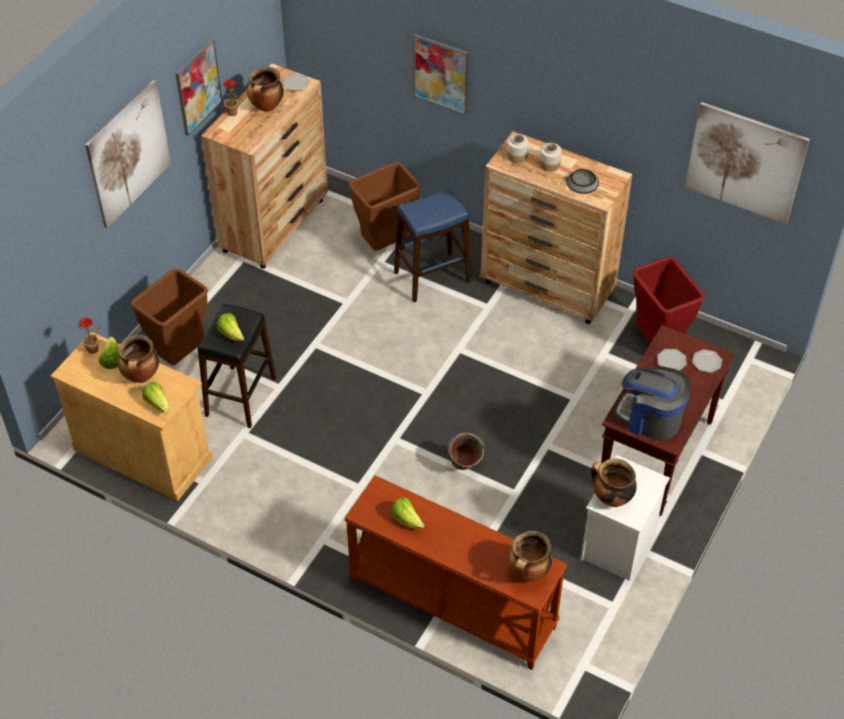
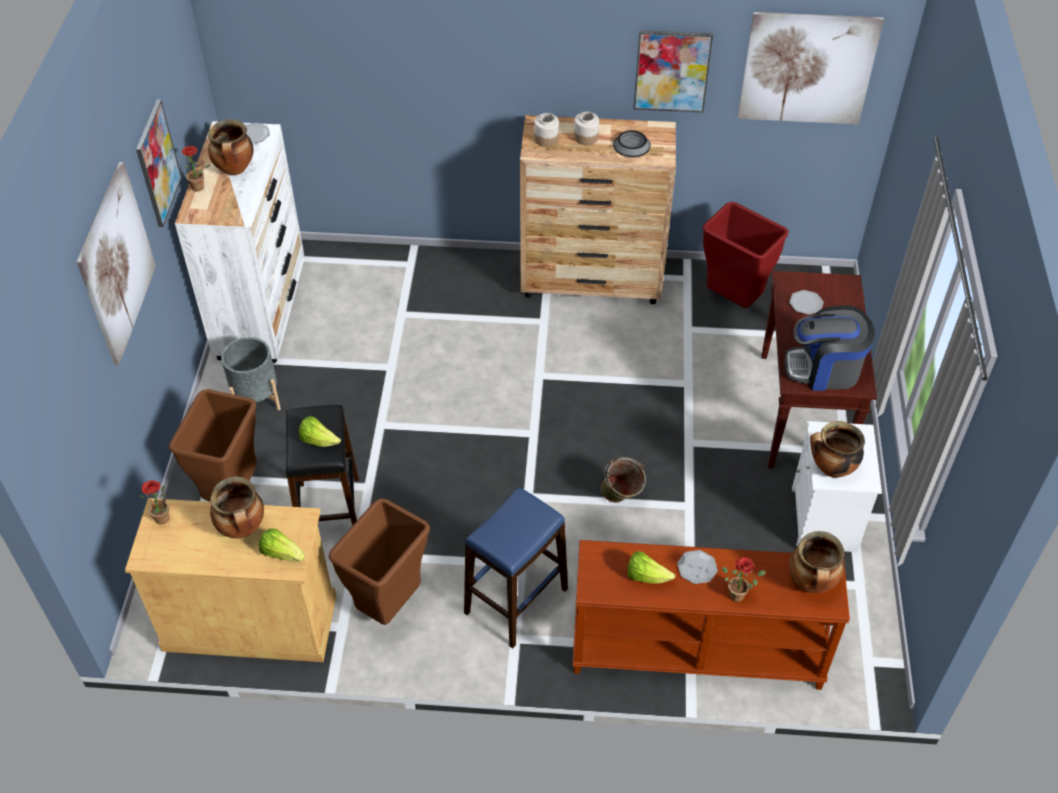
camera: 25 degrees left, 0 degrees up
(112, 360) = (194, 523): lettuce -> none
(235, 290) = (256, 397): none -> grey planter
(275, 225) = (262, 311): brown dresser -> white dresser
(386, 244) = (397, 292): brown trash can -> brown trash can (389, 604)
(432, 277) = (467, 310): blue stool -> blue stool (516, 600)
(441, 73) = (425, 74): picture -> picture (672, 71)
(467, 559) = (739, 594): none -> potted plant
(706, 362) = (839, 292): plate -> plate (696, 568)

